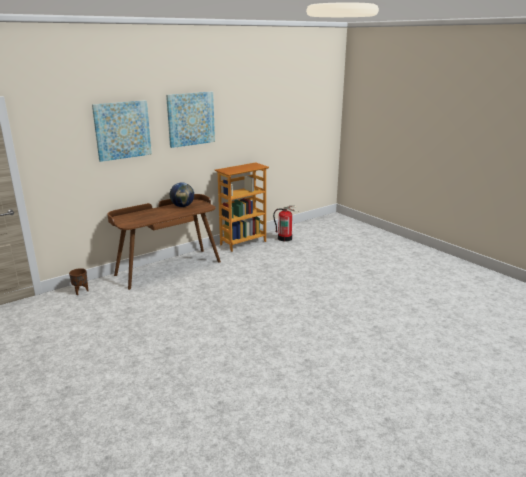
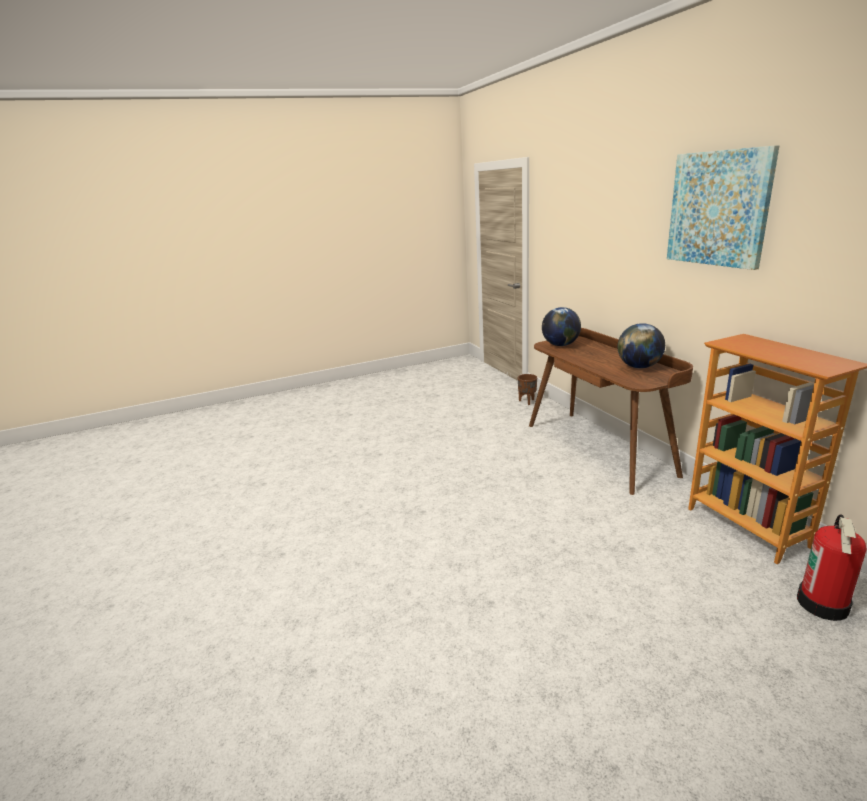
camera: 105 degrees right, 0 degrees up
(122, 130) = (613, 213): picture -> none
(131, 221) = (560, 345): none -> globe

